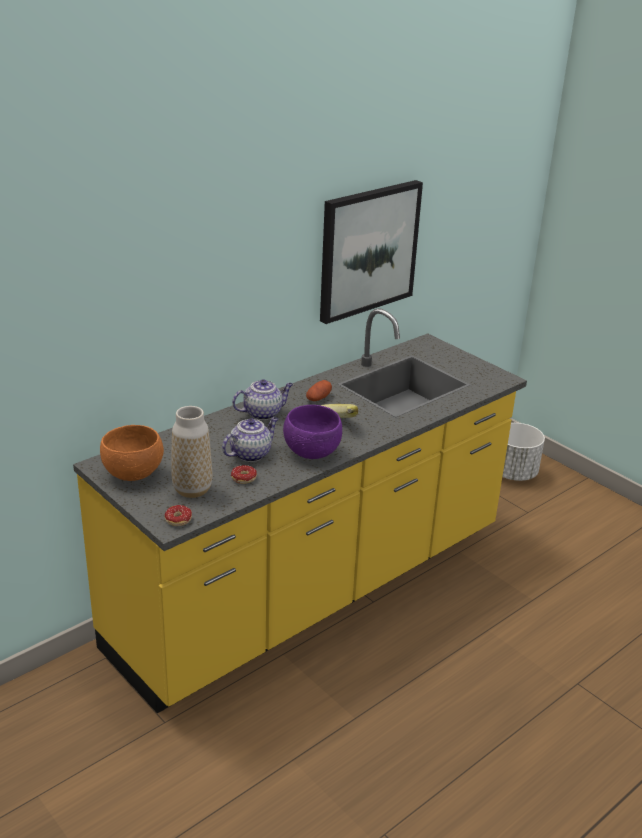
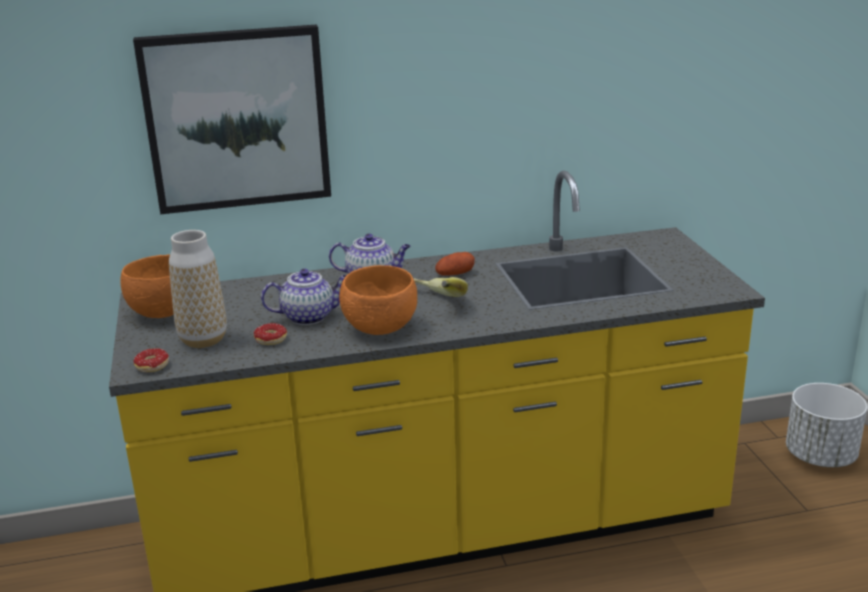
camera: 30 degrees right, 5 degrees down
(311, 453) = (379, 328): purple bowl -> orange bowl
(368, 250) = (566, 94): picture -> picture (236, 119)

